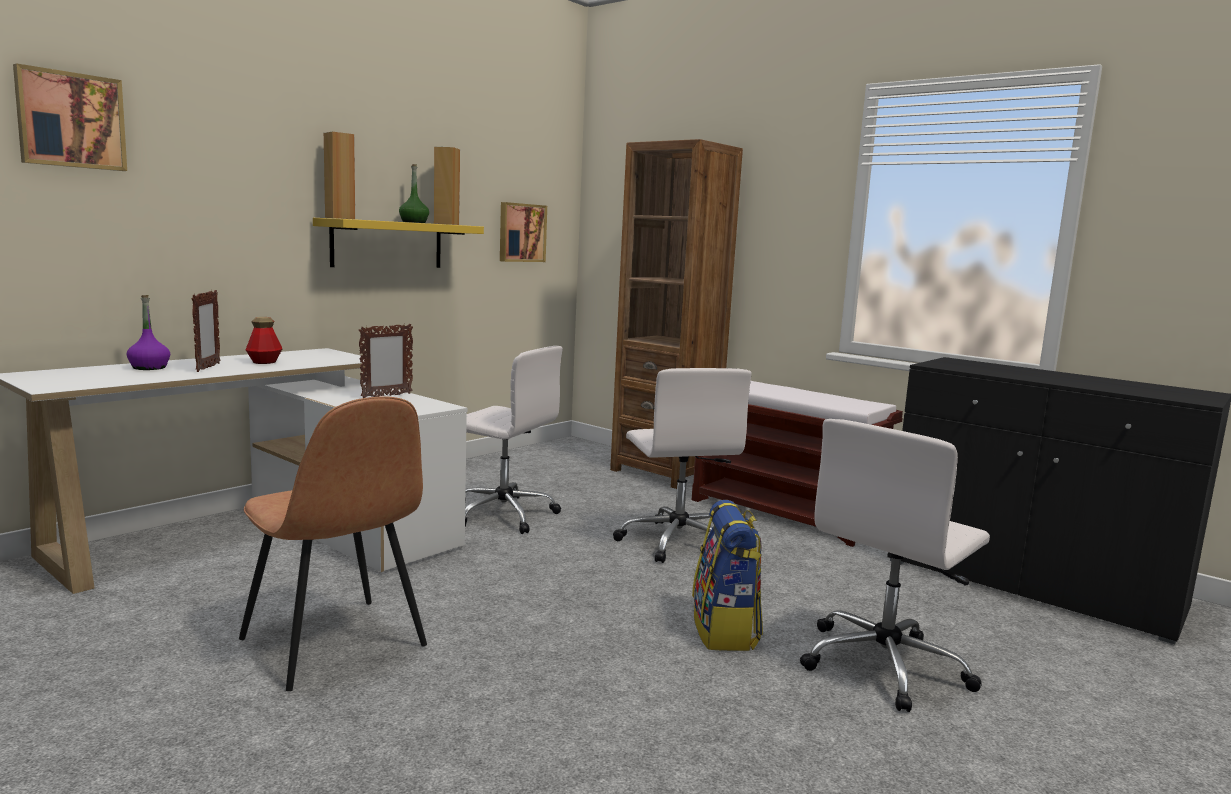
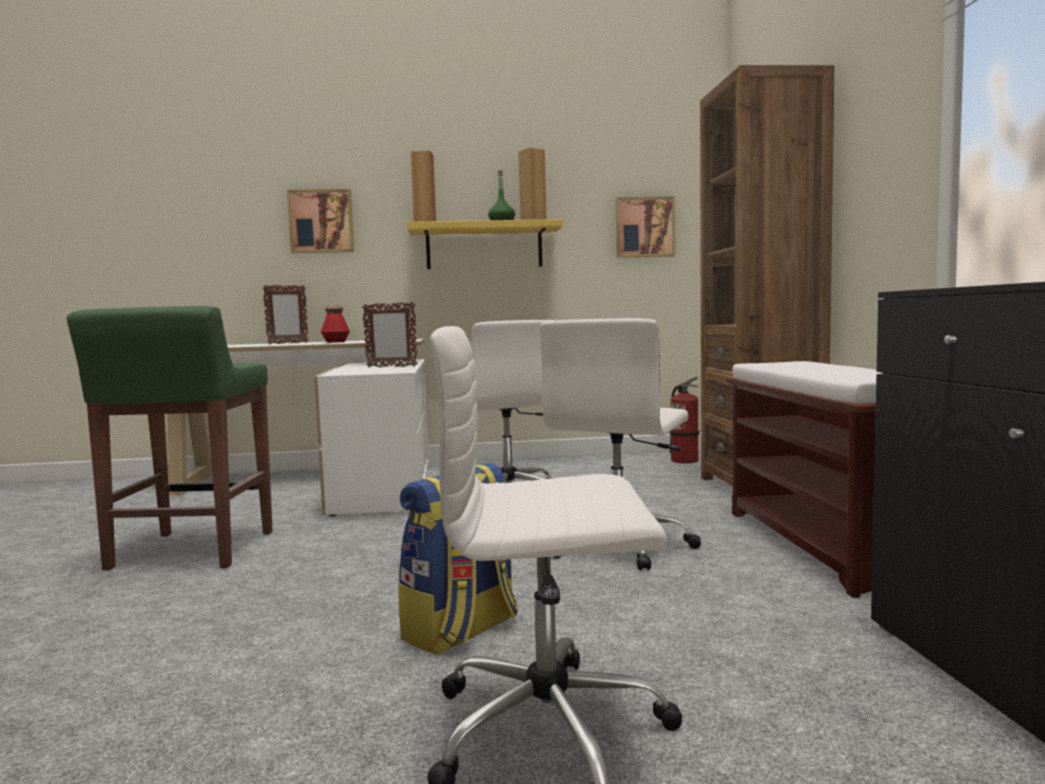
camera: 45 degrees right, 5 degrees down
(70, 120) = (227, 173): picture -> picture (321, 221)
(149, 368) = (258, 344): purple bottle -> none
(335, 644) = (191, 551): brown chair -> green stool
(563, 453) = (684, 460): none -> fire extinguisher

